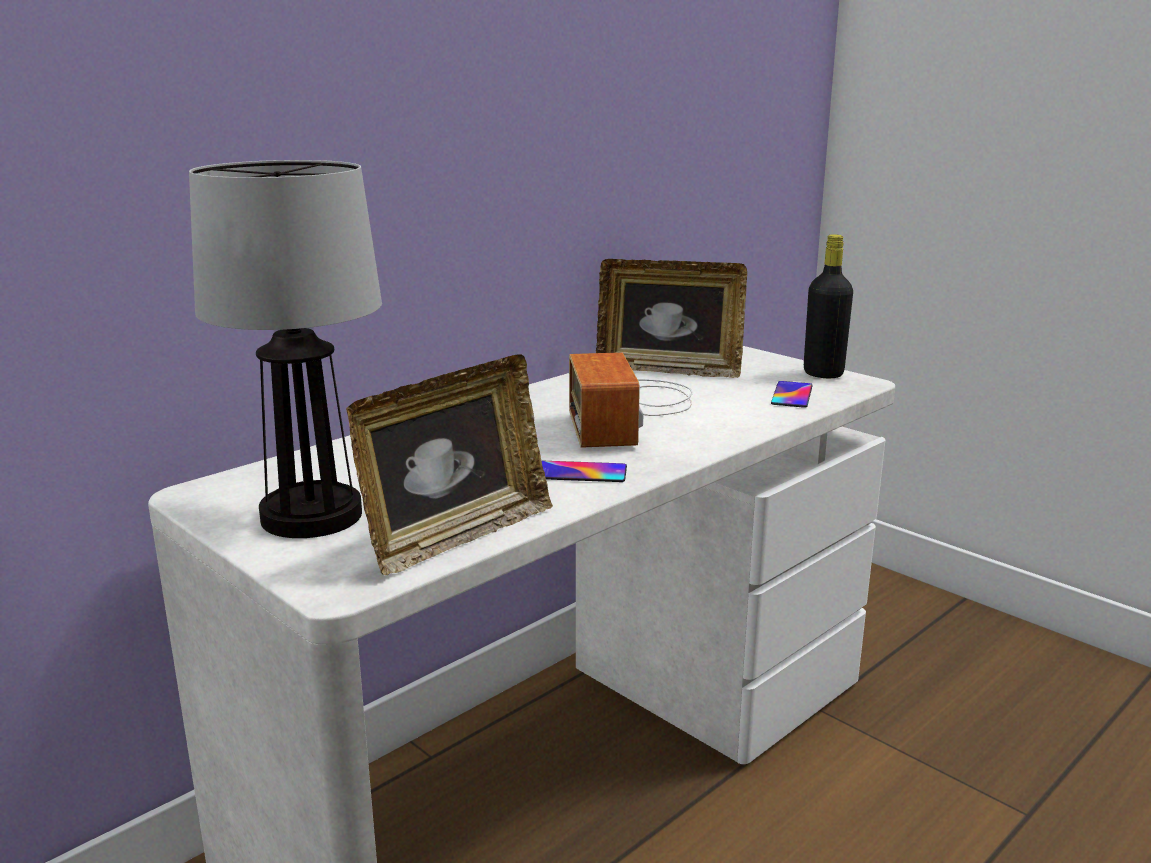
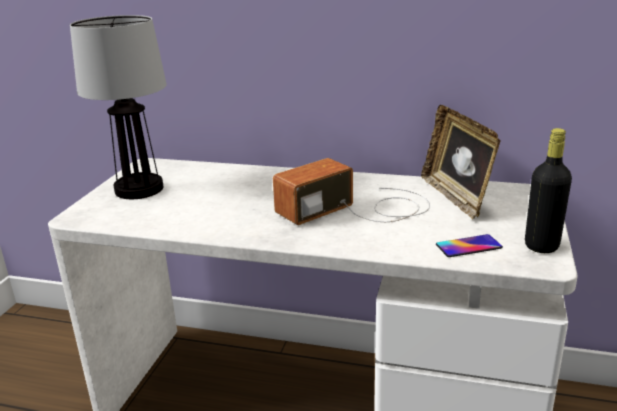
camera: 60 degrees right, 5 degrees up
(456, 536) = (140, 221): picture frame -> none
(580, 473) = (244, 224): phone -> none

